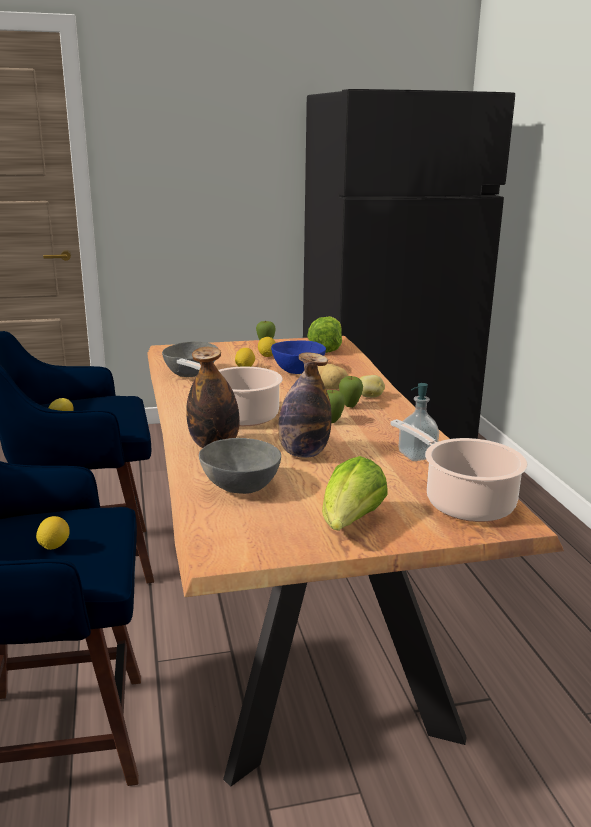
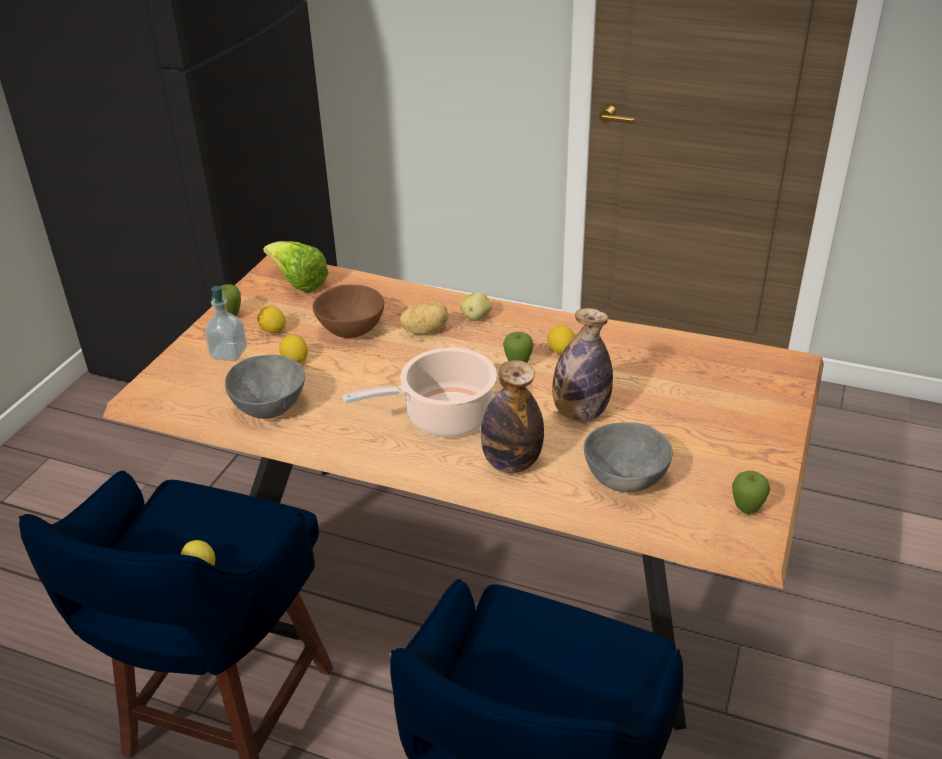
camera: 55 degrees left, 15 degrees up
(54, 546) = (565, 665): lemon -> lemon (561, 351)
(297, 371) = (351, 331): blue bowl -> brown bowl
(350, 406) = (489, 340): apple -> apple (746, 510)
(350, 523) = (742, 443): lettuce -> none
(417, 455) = (638, 352): soap dispenser -> soap dispenser (229, 353)
(464, 502) = (744, 370): cooking pot -> none

